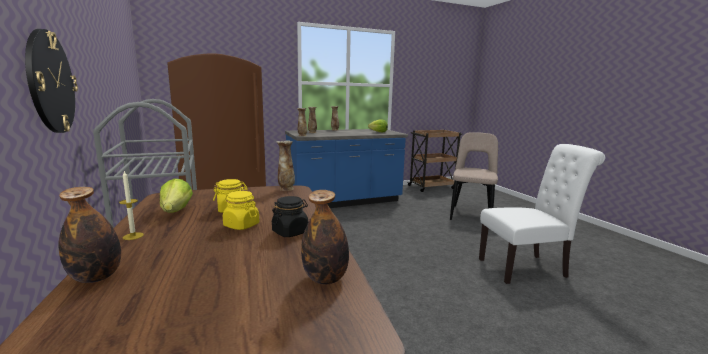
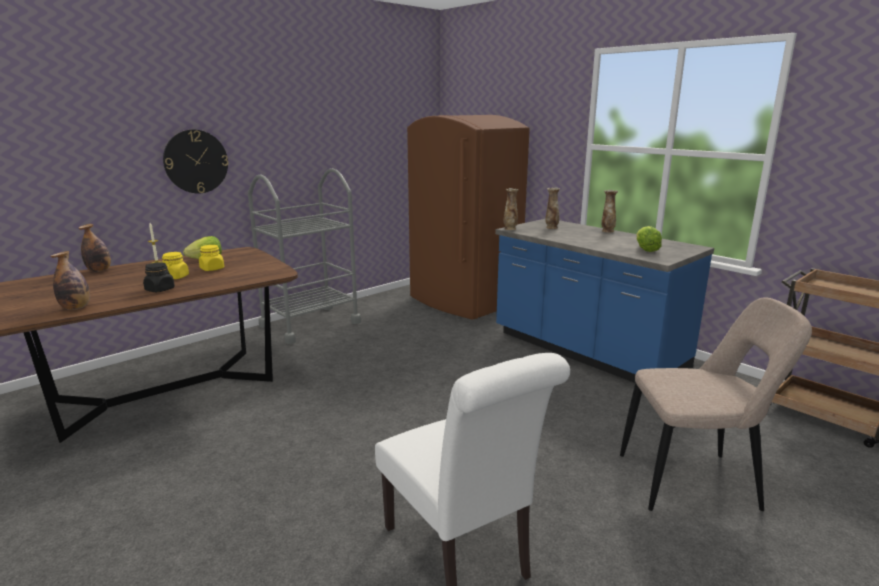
camera: 70 degrees right, 5 degrees up
(286, 189) = (280, 271): vase -> none

